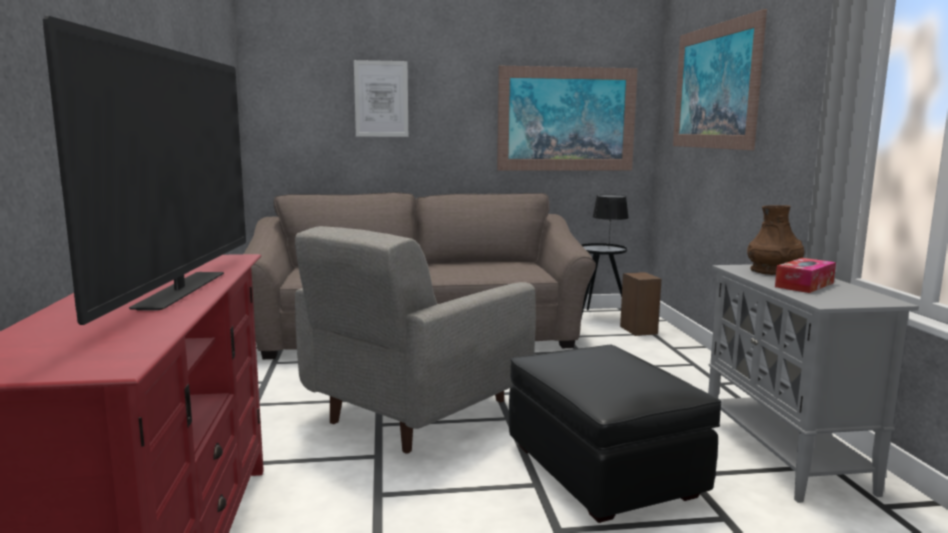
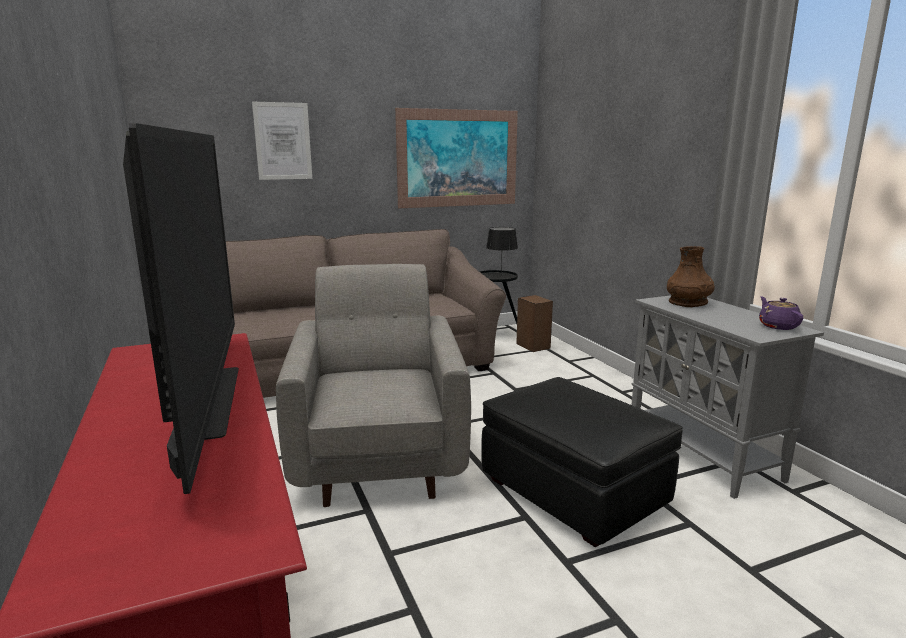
camera: 15 degrees left, 5 degrees up
(414, 413) = (379, 457): grey armchair -> grey armchair turned 150 degrees clockwise
(714, 87) = (597, 132): picture -> none
(804, 285) = (725, 316): tissue box -> none
(862, 296) = (777, 326): none -> purple teapot

